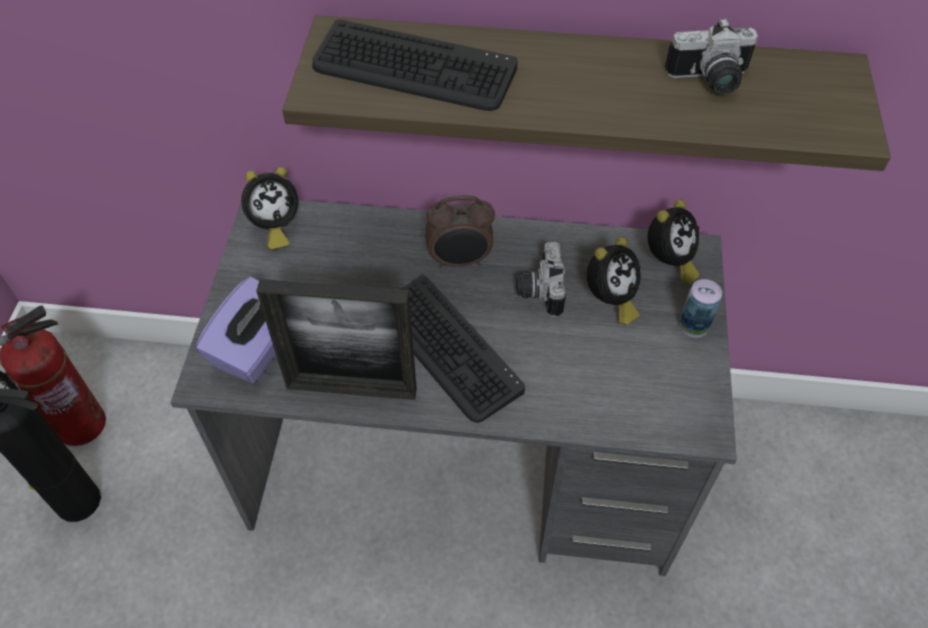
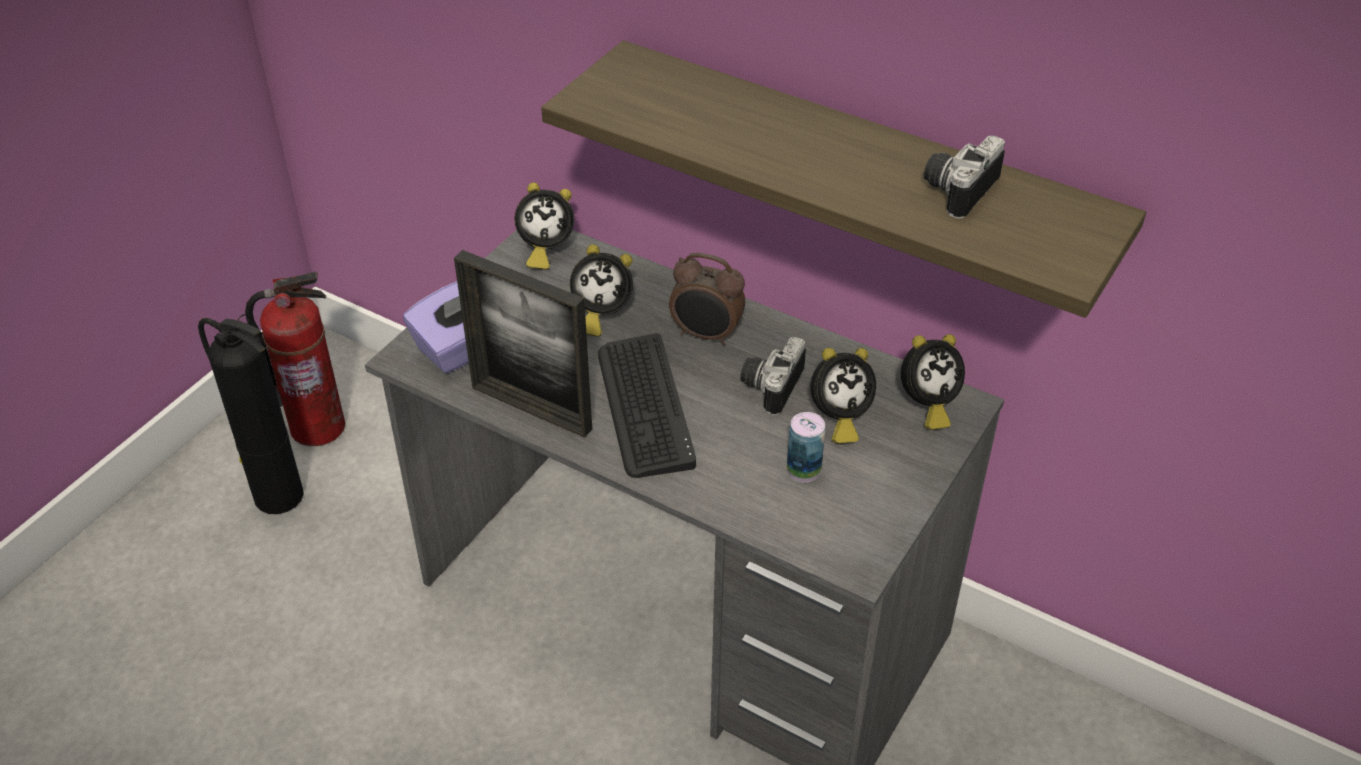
camera: 25 degrees right, 10 degrees down
(360, 274) = (600, 315): none -> alarm clock
(413, 69) = (678, 105): keyboard -> none
(694, 326) = (913, 471): can -> can (803, 470)
(710, 81) = (956, 189): camera -> camera turned 105 degrees clockwise

